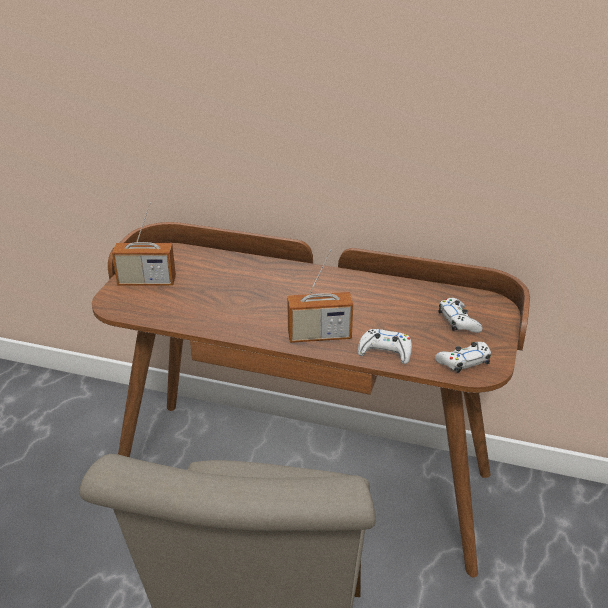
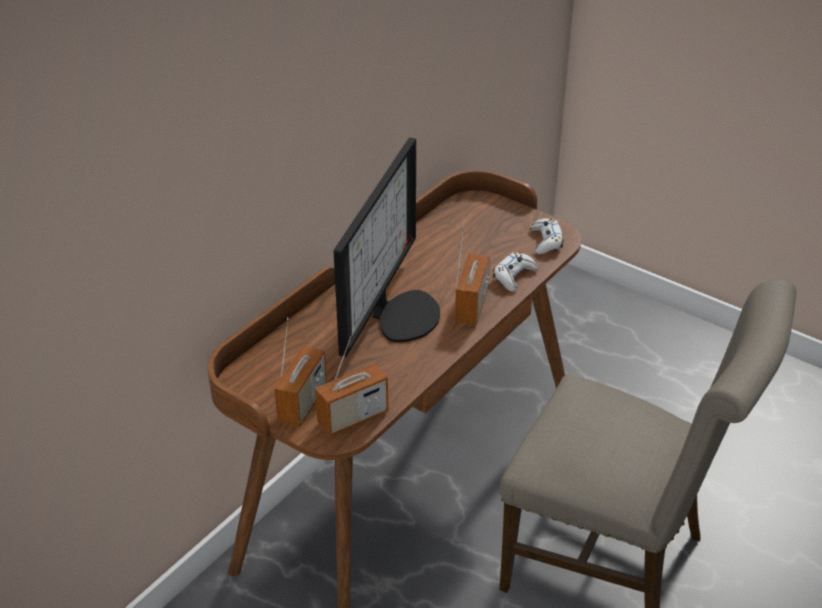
camera: 70 degrees left, 5 degrees up
(137, 307) = (353, 417): none -> radio
(284, 301) = (400, 314): none -> monitor
(458, 321) = (489, 226): white game controller -> none

